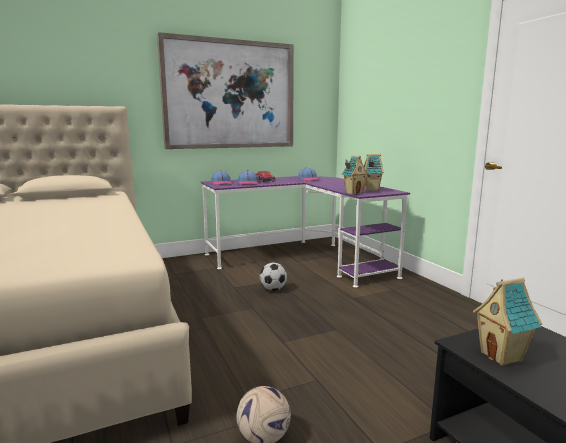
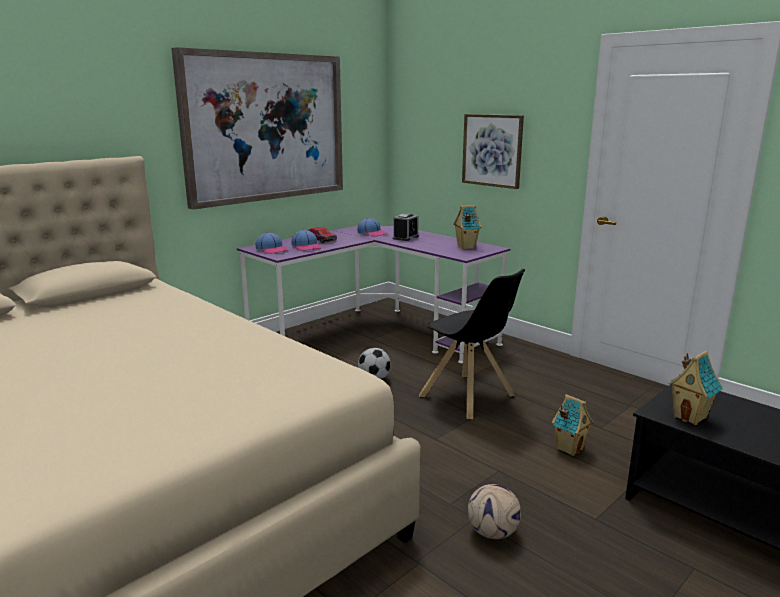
camera: 20 degrees left, 5 degrees up
(331, 182) = (405, 237): none -> alarm clock
(340, 313) = (469, 397): none -> black chair
(354, 193) = (454, 255): toy house -> toy house (569, 448)
(405, 111) = (492, 150): none -> picture

